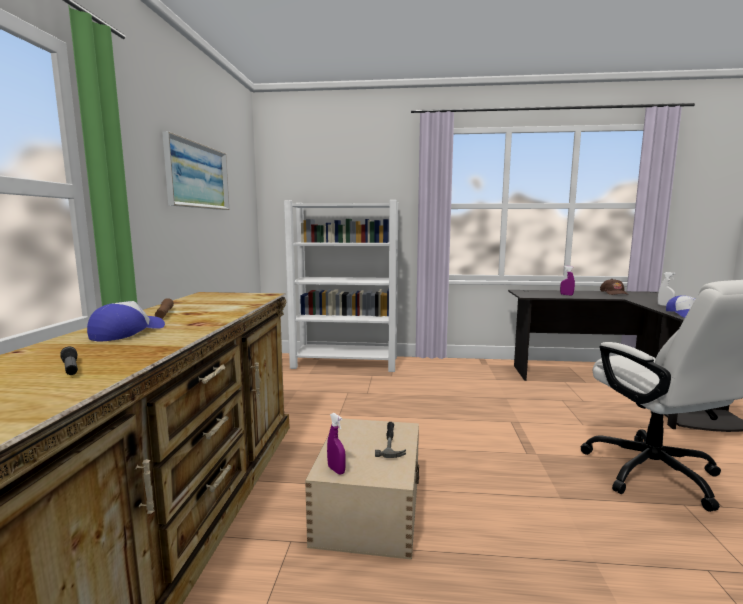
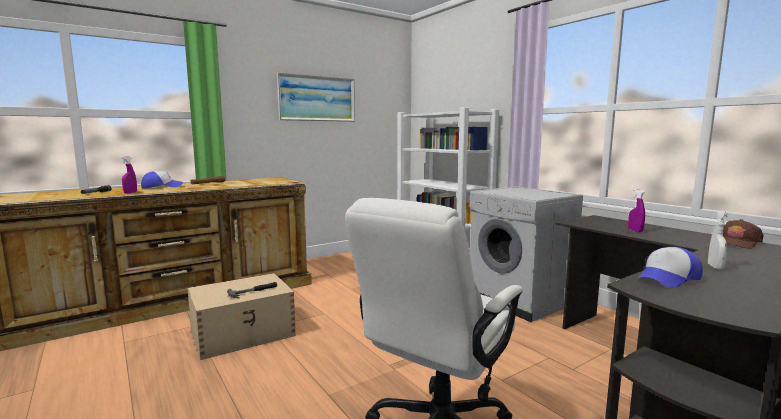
camera: 50 degrees right, 0 degrees up
(336, 470) = (204, 290): purple spray bottle -> purple spray bottle (130, 193)
(465, 373) = (518, 301): none -> white washing machine

